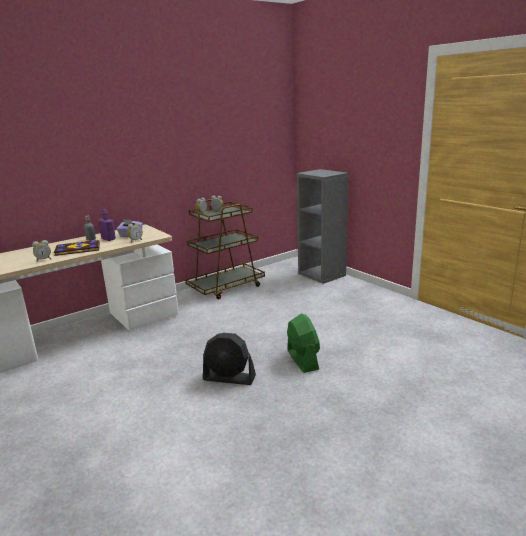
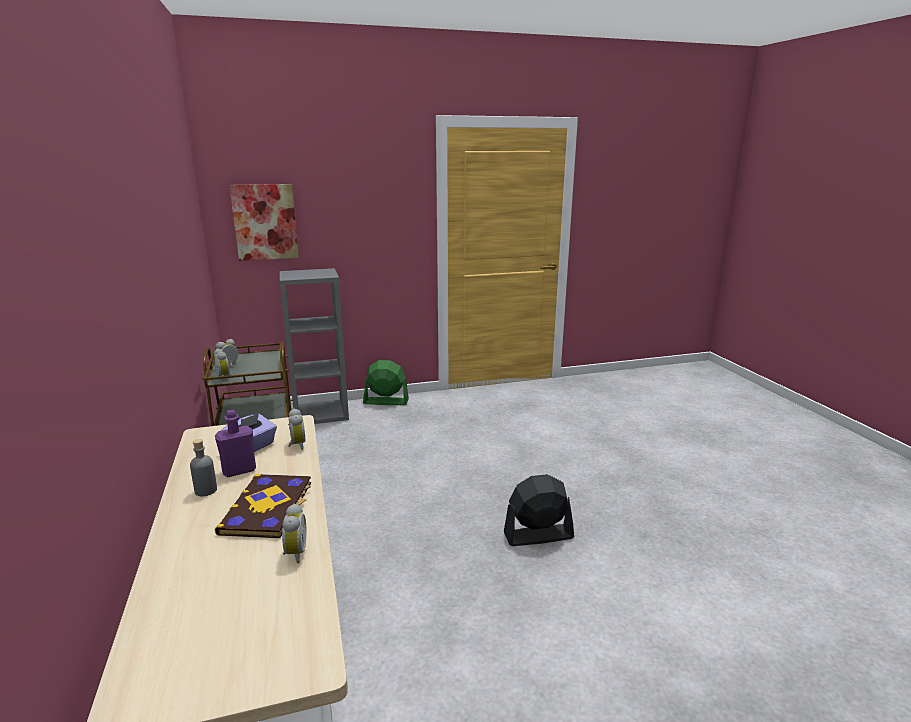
camera: 70 degrees left, 0 degrees up
(229, 378) = (538, 535): black fan -> black fan turned 135 degrees counterclockwise
(302, 359) = (524, 478): green fan -> green fan (385, 401)
(318, 134) = (265, 222): none -> picture

